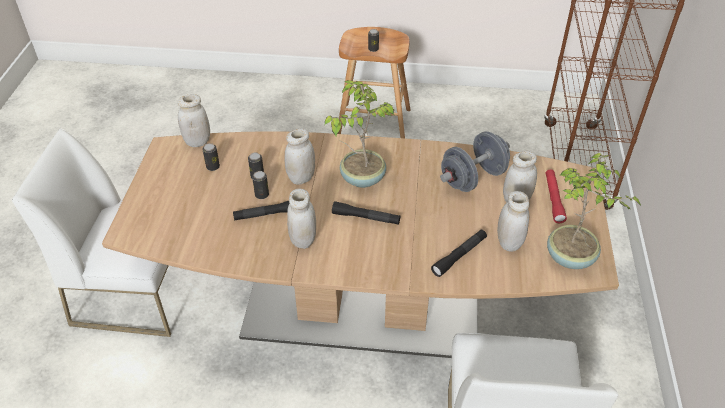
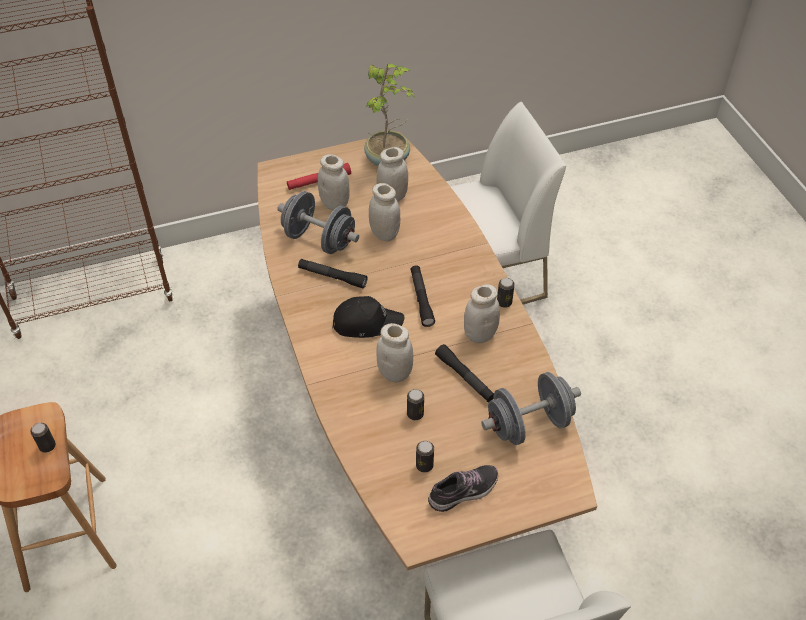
camera: 115 degrees left, 5 degrees up
(177, 178) = (463, 491): none -> shoe
(197, 142) = (390, 507): white jar -> white jar (384, 234)
(197, 234) = (528, 424): none -> grey dumbbell
(262, 195) = (441, 396): can -> can (504, 302)
(361, 178) = (366, 322): potted plant -> black cap
(459, 256) = (428, 223): black flashlight -> black flashlight (332, 277)

